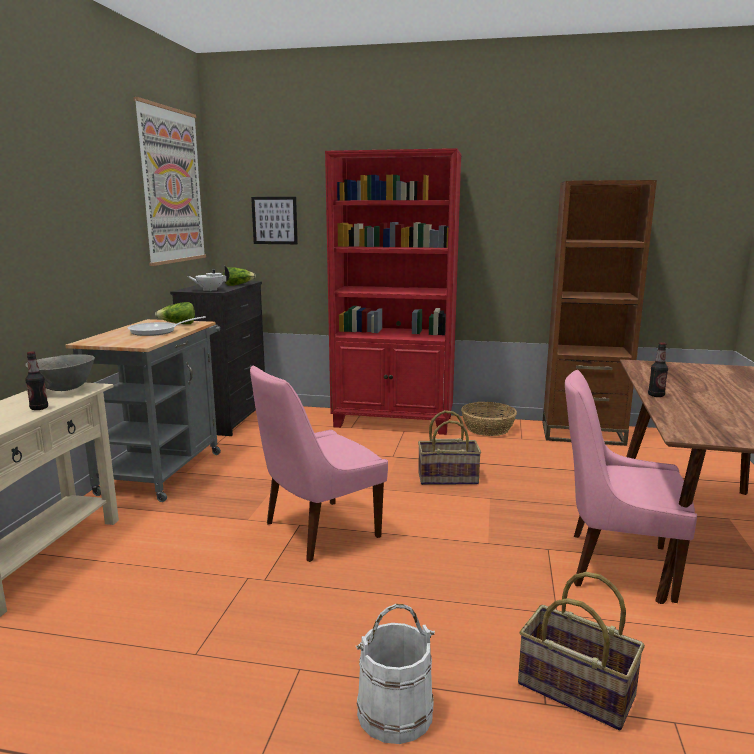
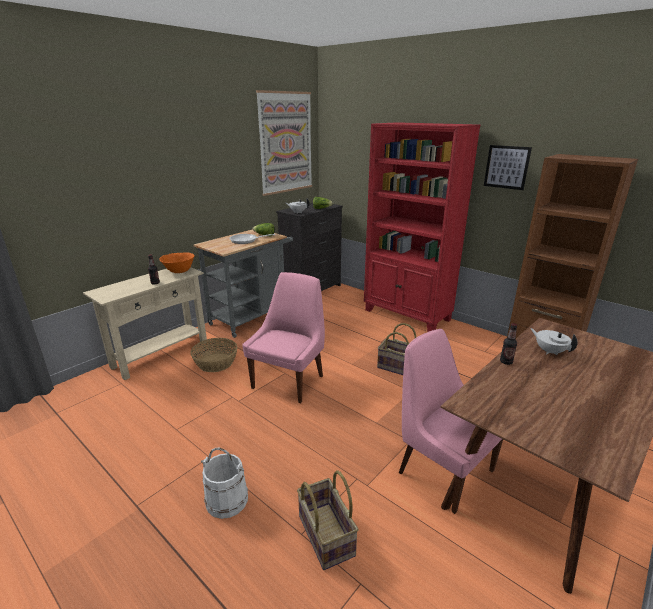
camera: 30 degrees right, 10 degrees up
(64, 389) = (179, 272): grey bowl -> orange bowl
(274, 220) = (354, 165): picture -> picture (506, 167)
(317, 531) = (289, 380): pink chair -> pink chair turned 120 degrees clockwise
(488, 428) = (467, 336): basket -> basket (216, 362)
(675, 380) = (549, 351): none -> white teapot

